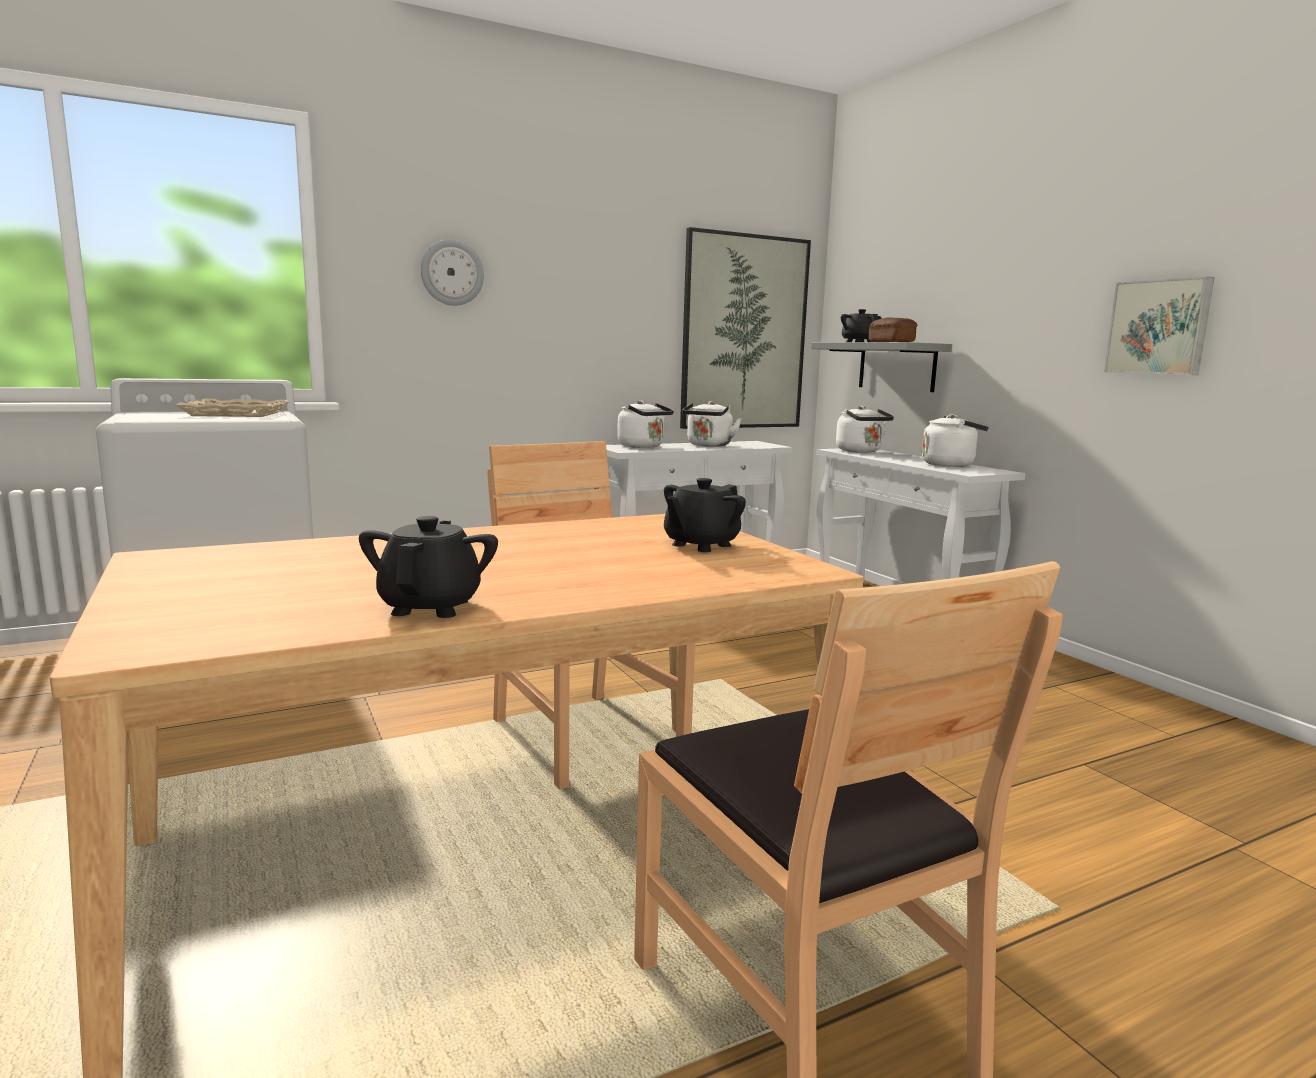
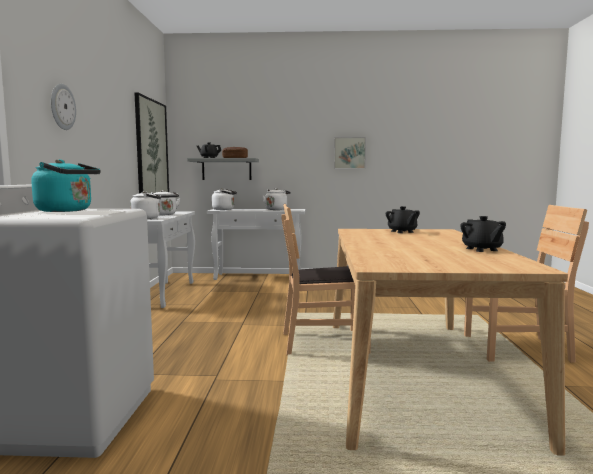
camera: 60 degrees left, 5 degrees down
(235, 414) = (67, 211): beige tray -> turquoise kettle
(431, 606) = (482, 249): black teapot -> black teapot turned 135 degrees counterclockwise

